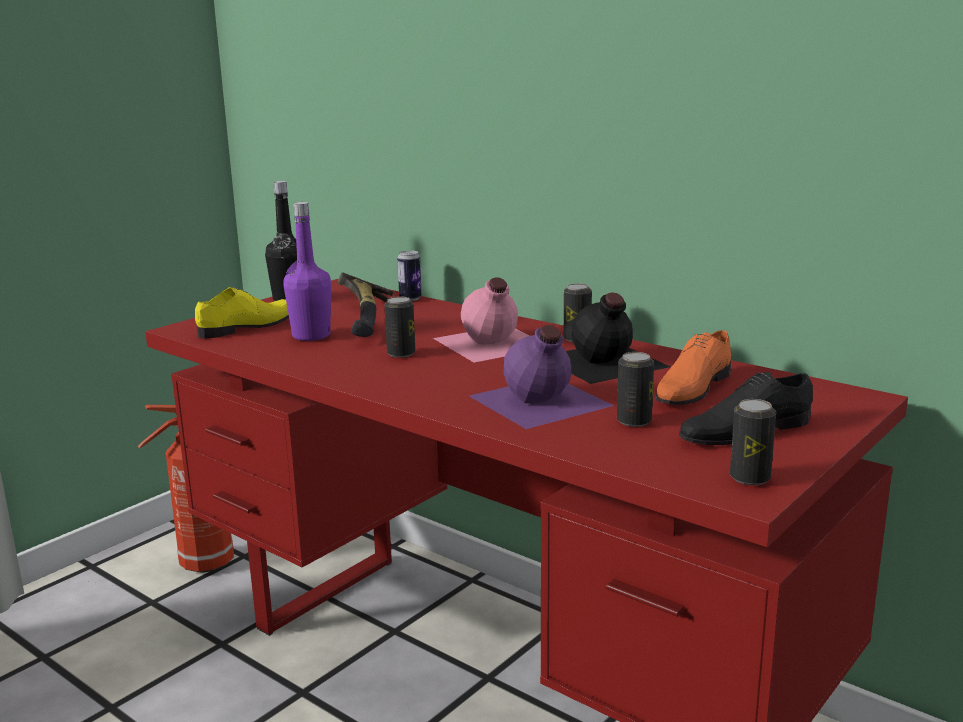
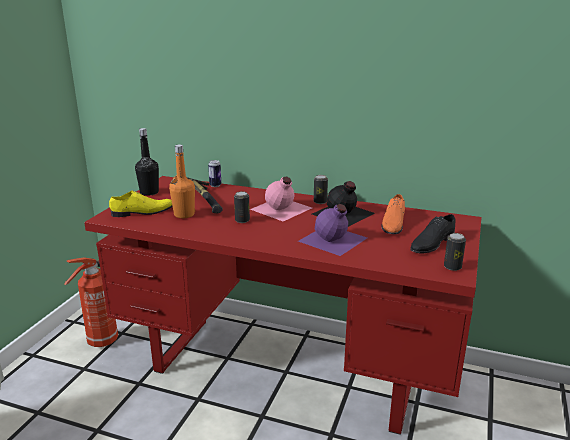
camera: 20 degrees left, 5 degrees up
(250, 325) = (143, 211): yellow shoe -> yellow shoe turned 45 degrees clockwise
(311, 336) = (184, 214): purple bottle -> orange bottle
(634, 421) = (383, 245): can -> none

